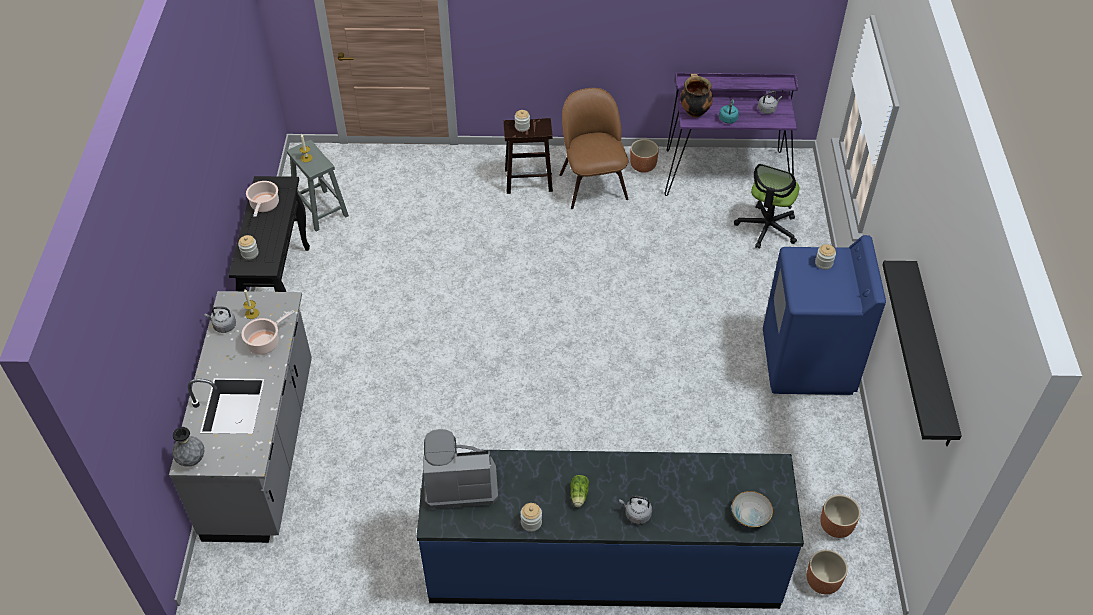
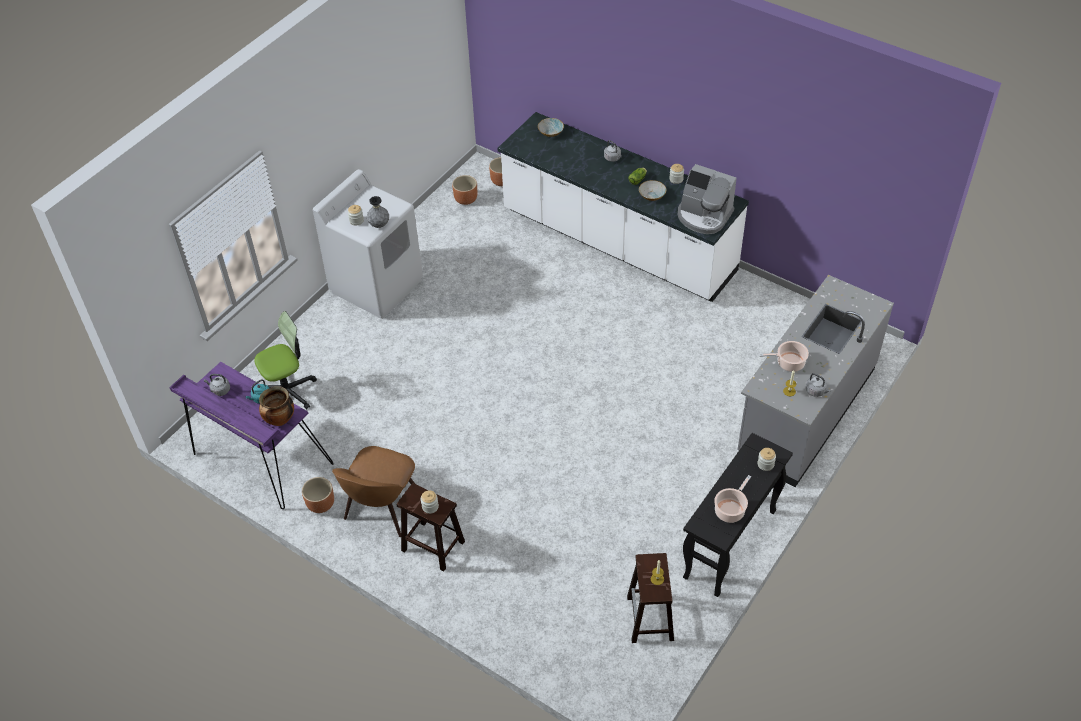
camera: 145 degrees left, 0 degrees up
(192, 460) = (874, 305): grey vase -> grey vase (379, 225)
(320, 210) = (650, 619): grey stool -> brown stool
(543, 478) = (651, 196): none -> bowl
(603, 563) = (618, 242): blue counter -> white counter
(808, 363) = (377, 285): blue washing machine -> white washing machine
(933, 355) = (405, 79): black shelf -> none

